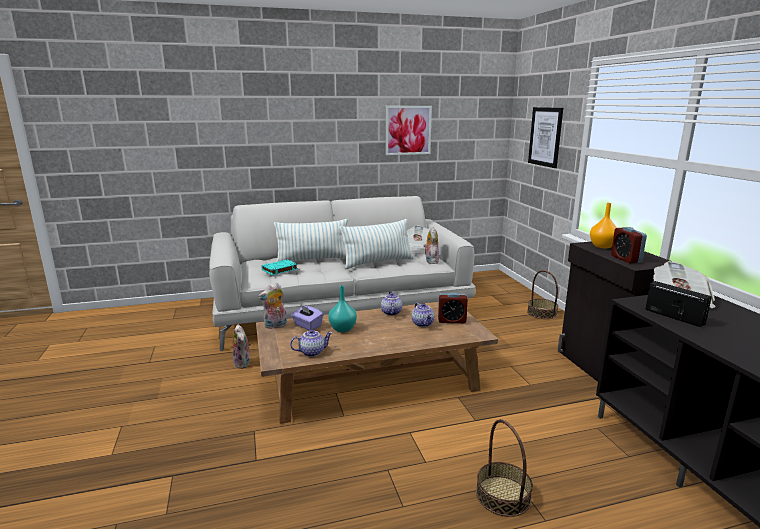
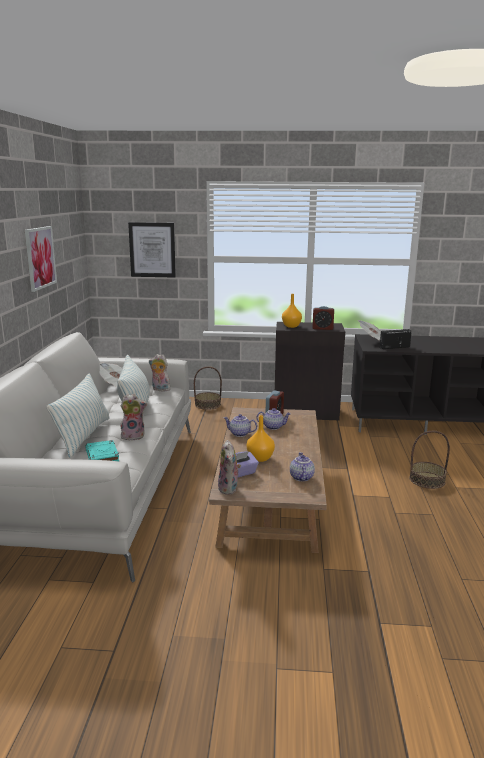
camera: 70 degrees left, 0 degrees up
(243, 364) = (183, 566): plush toy -> plush toy (133, 436)
(343, 329) = (261, 458): turquoise vase -> orange vase

